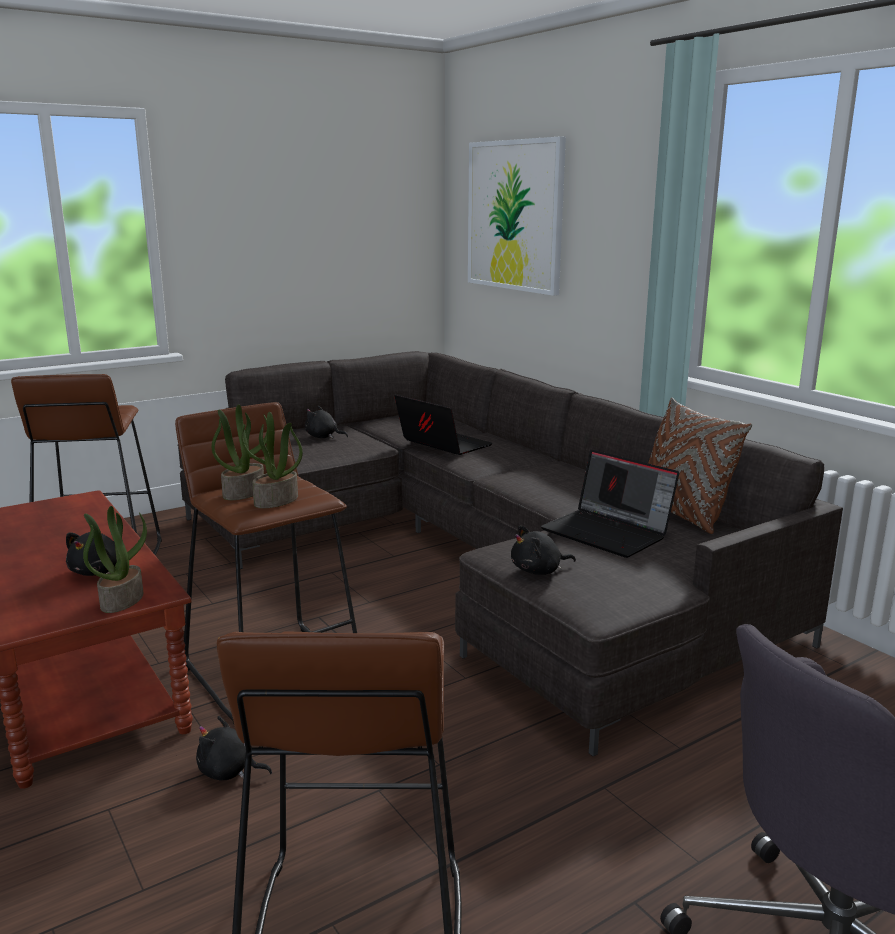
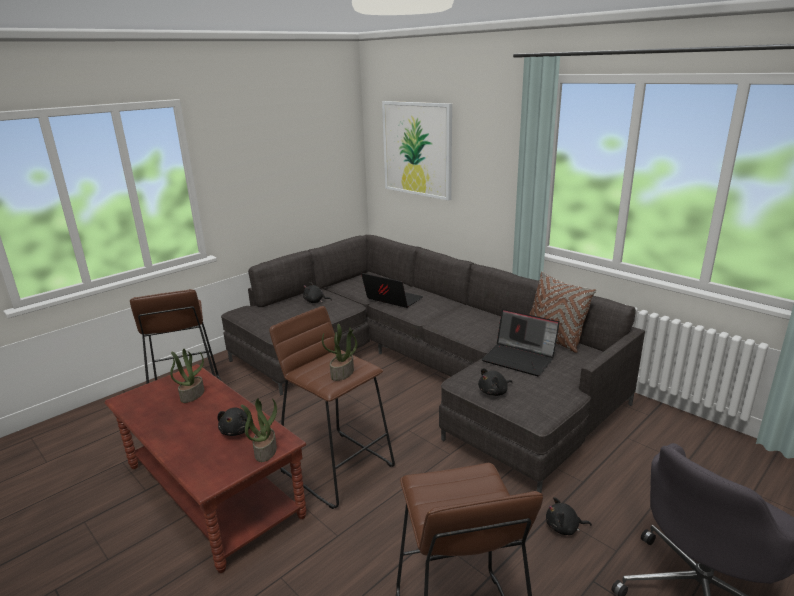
camera: 10 degrees left, 5 degrees up
(229, 771) = (341, 539): black plush toy -> black plush toy (564, 527)
(243, 492) = (318, 369): potted plant -> potted plant (192, 395)

